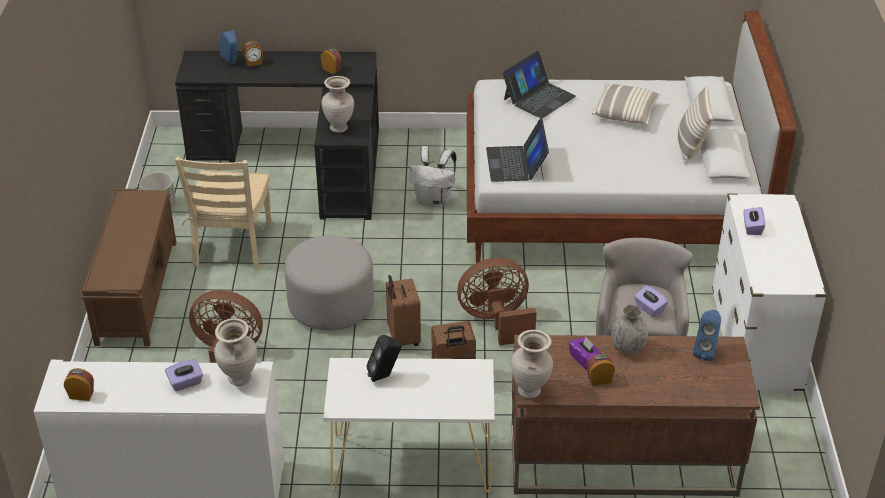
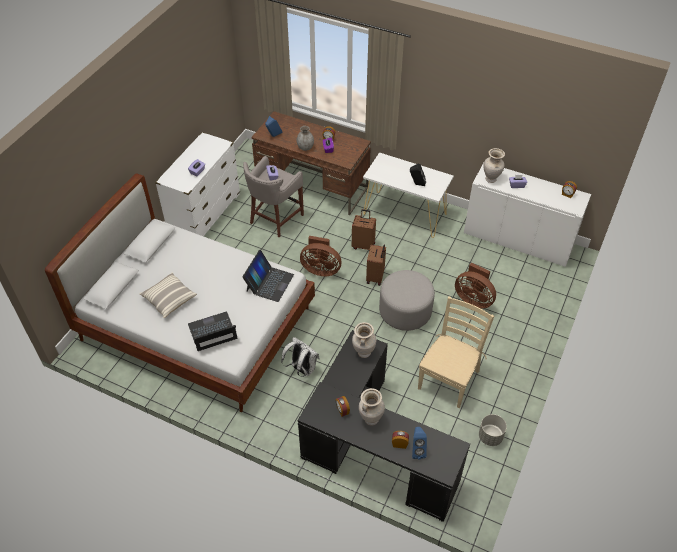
camera: 155 degrees left, 10 degrees up
(137, 291) = (518, 364): brown bench -> none
(530, 391) = (361, 144): beige vase -> beige vase (370, 419)
(690, 147) = (158, 258): pillow -> none

